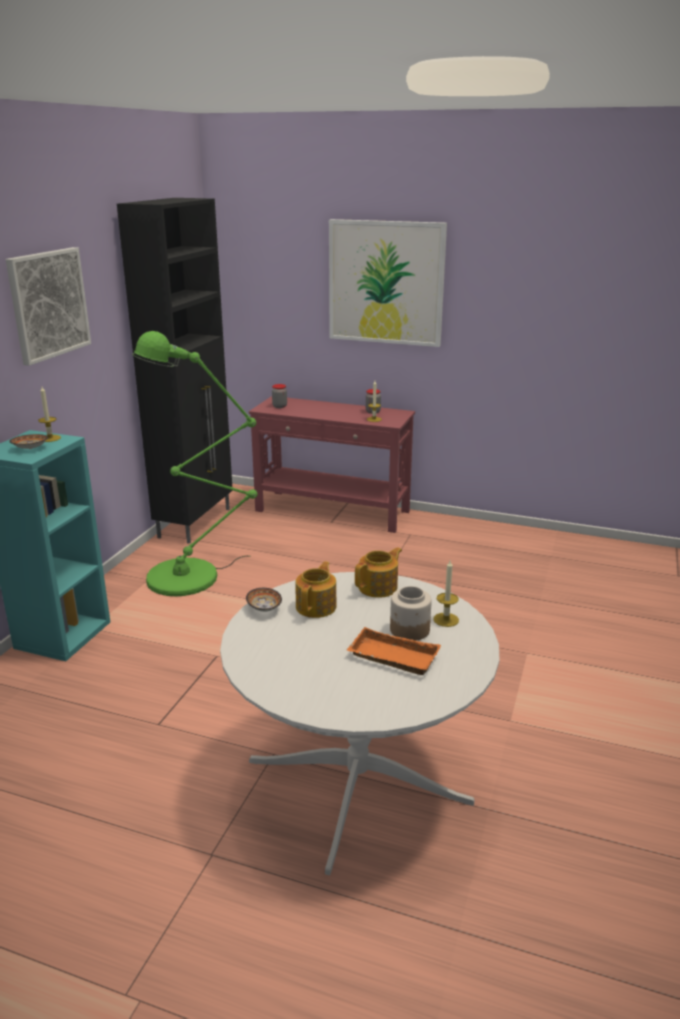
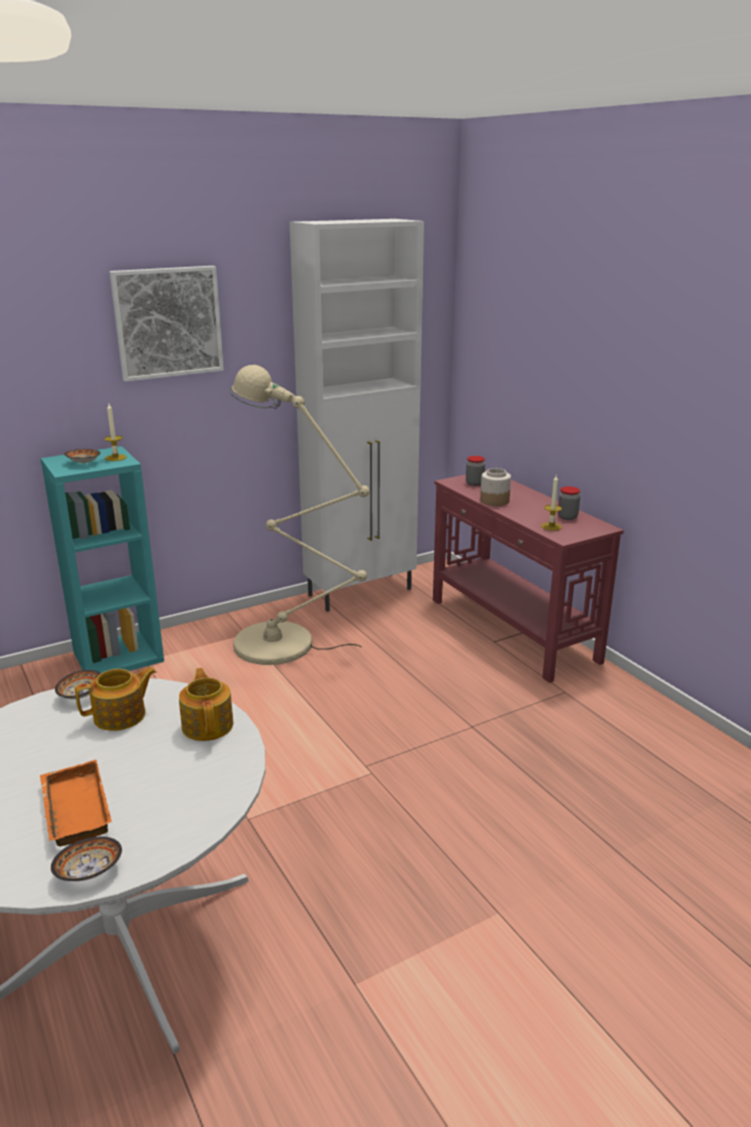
camera: 40 degrees right, 0 degrees up
(192, 575) = (284, 645): green floor lamp -> beige floor lamp
(196, 522) = (361, 592): black cabinet -> white cabinet
(379, 587) = (208, 725): teapot -> teapot turned 105 degrees counterclockwise
(386, 283) = (613, 347): picture -> none
(409, 630) = (144, 789): jar -> jar (494, 501)
(446, 619) = (197, 798): candle -> none
(461, 676) = (87, 872): none -> bowl

